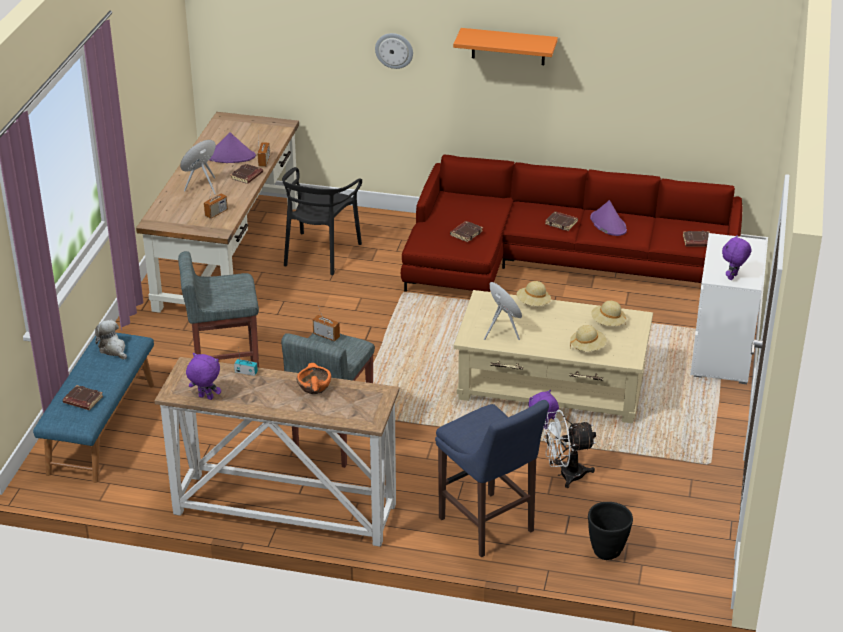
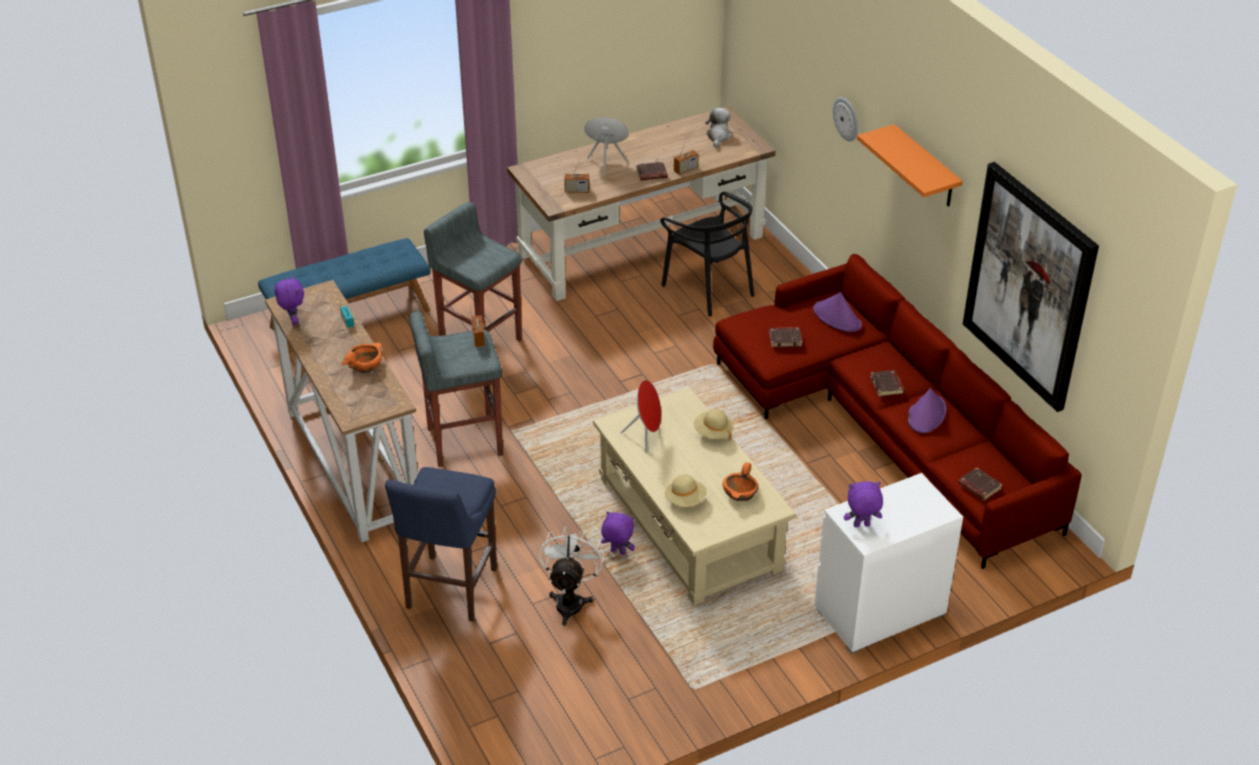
camera: 50 degrees right, 5 degrees up
(82, 400) = (309, 280): brown book -> none
(113, 349) = (388, 257): plush toy -> plush toy (718, 136)
(231, 156) = (669, 151): purple hat -> purple hat (837, 317)
(320, 253) = (709, 288): black chair -> black chair turned 105 degrees counterclockwise
(565, 475) = (570, 600): white fan -> white fan turned 60 degrees clockwise
(607, 551) = (492, 683): black planter -> none
(608, 323) = (740, 493): beige hat -> orange bowl
(652, 84) = (1029, 286): none -> picture

